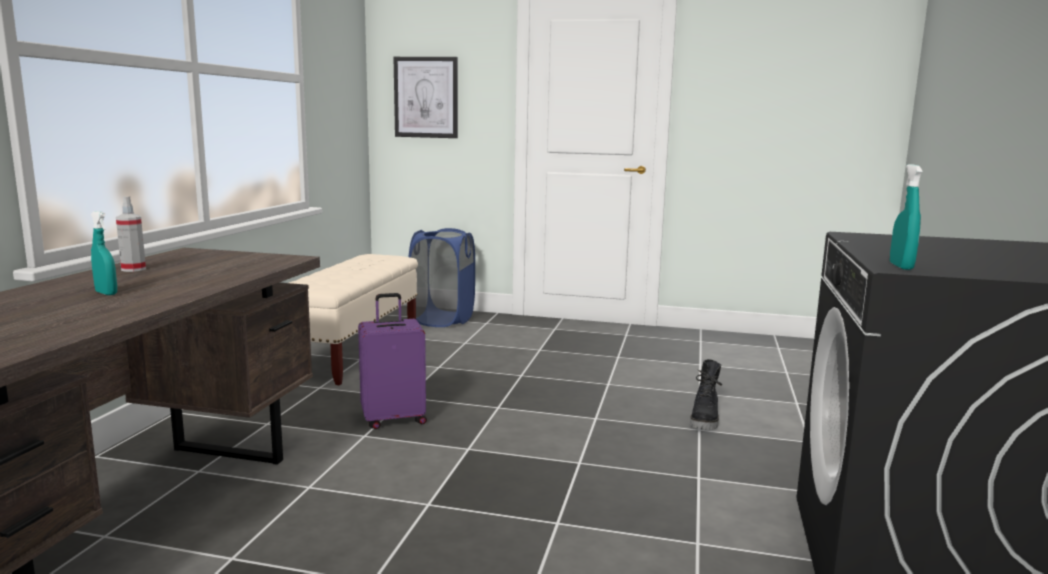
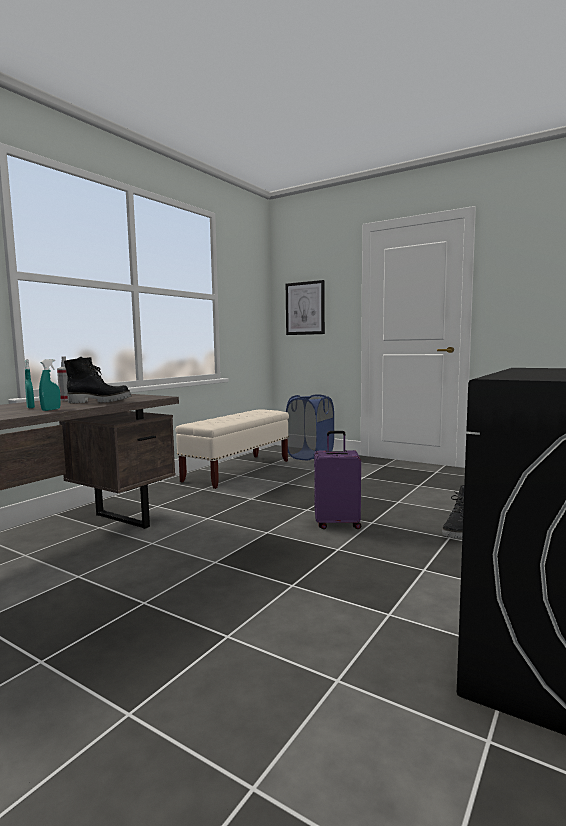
camera: 20 degrees right, 5 degrees down
(208, 273) = (100, 401): none -> black boot
(394, 419) = (233, 510): purple suitcase -> purple suitcase (337, 523)
(901, 266) = (506, 377): turquoise spray bottle -> turquoise spray bottle (51, 409)

